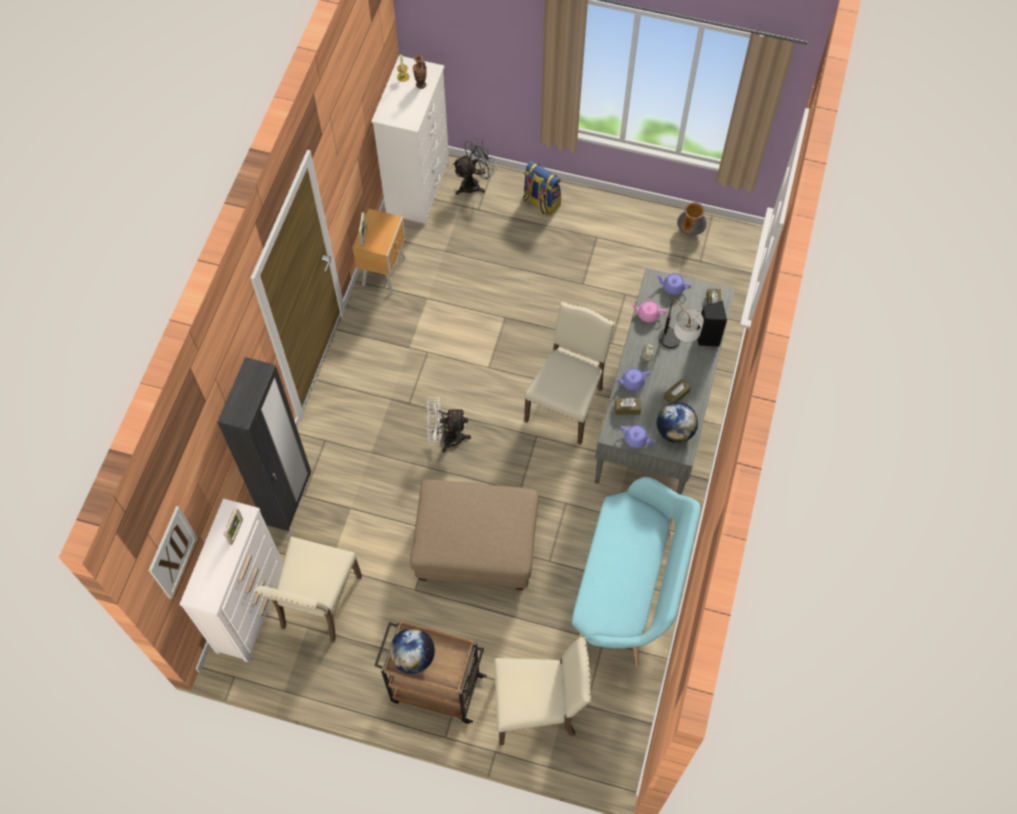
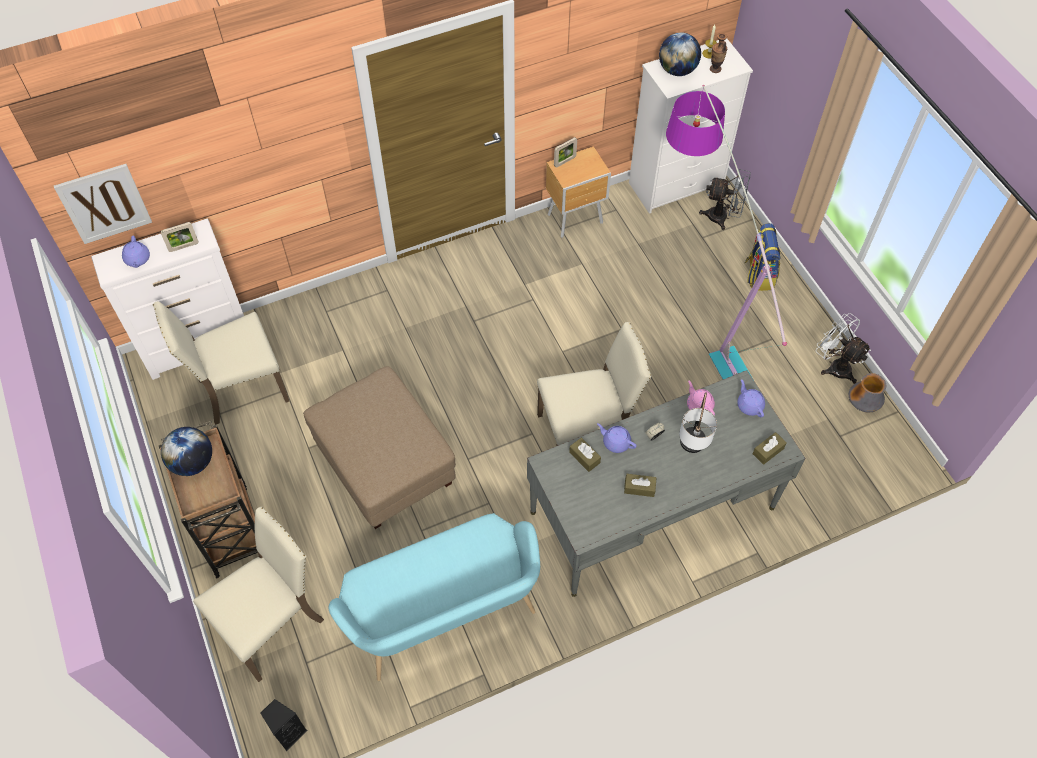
camera: 50 degrees right, 5 degrees down
(288, 499) = (314, 304): black wardrobe -> none
(446, 438) = (467, 369): white fan -> white fan (834, 366)
(529, 258) = (696, 306): none -> floor lamp
(537, 708) = (272, 623): beige chair -> beige chair turned 90 degrees counterclockwise
(636, 439) = (560, 487): purple teapot -> purple teapot (137, 259)
(674, 431) = (599, 514): globe -> globe (677, 70)
(707, 338) = (726, 472): black speaker -> black speaker (289, 732)

